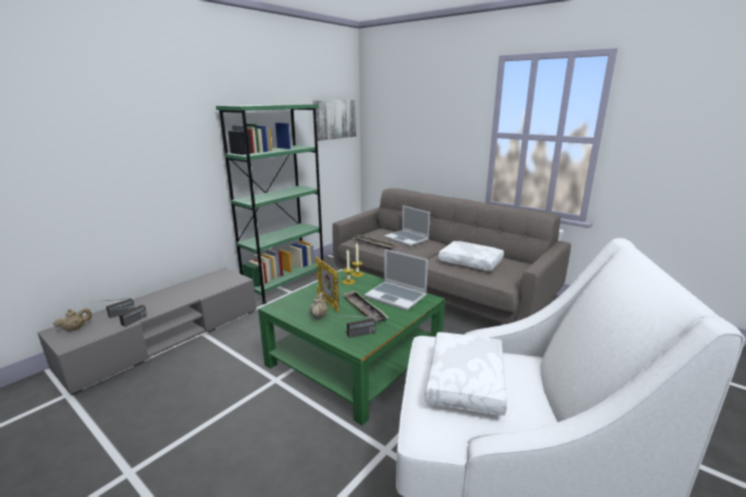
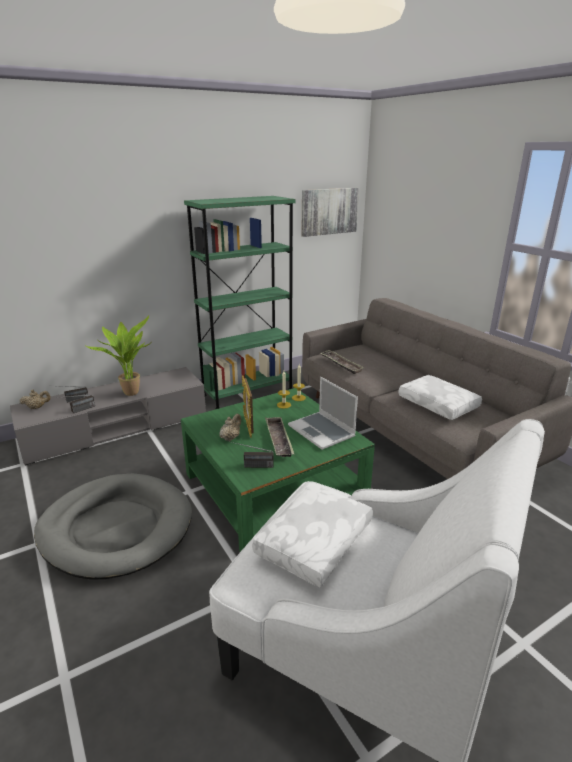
camera: 20 degrees right, 5 degrees up
(180, 297) = (131, 392): none -> potted plant
(216, 433) = (116, 528): none -> grey dog bed
(407, 239) = (382, 362): laptop -> none

